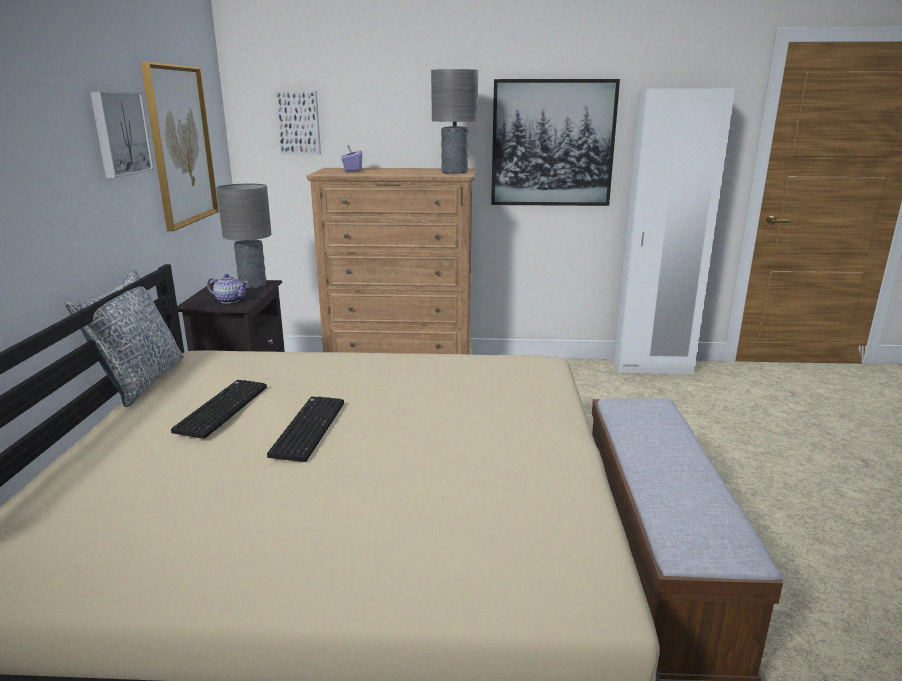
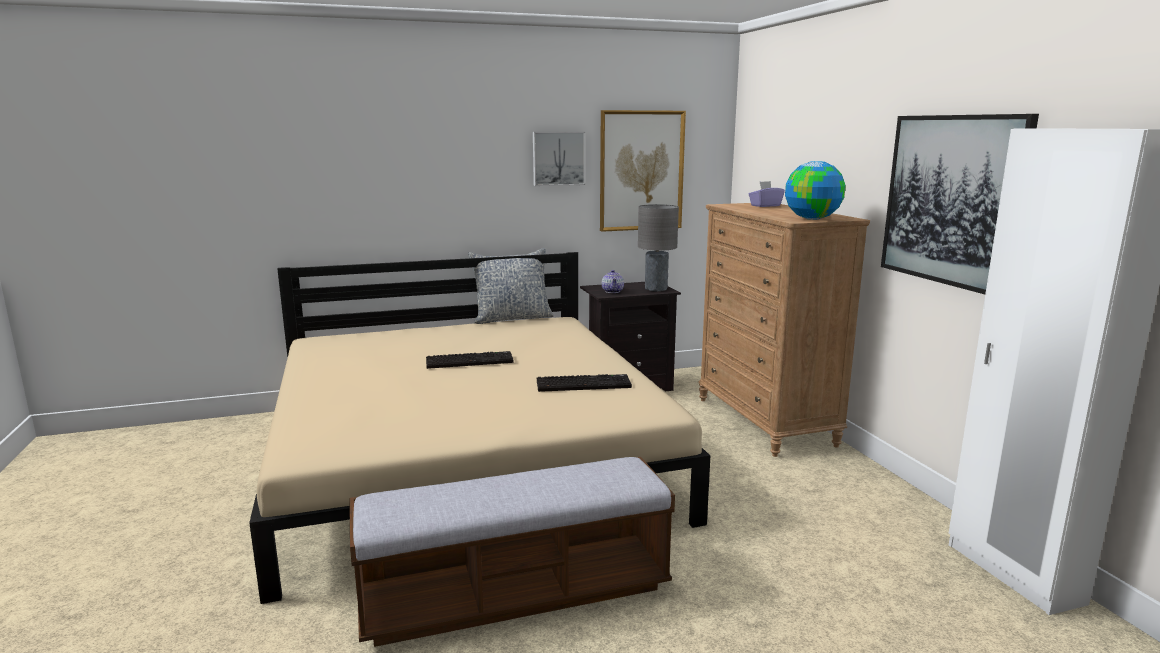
camera: 70 degrees right, 5 degrees down
(221, 408) = (483, 338): keyboard -> keyboard (584, 384)
(299, 123) = (767, 158): picture -> none
(454, 172) = (812, 218): grey table lamp -> globe

